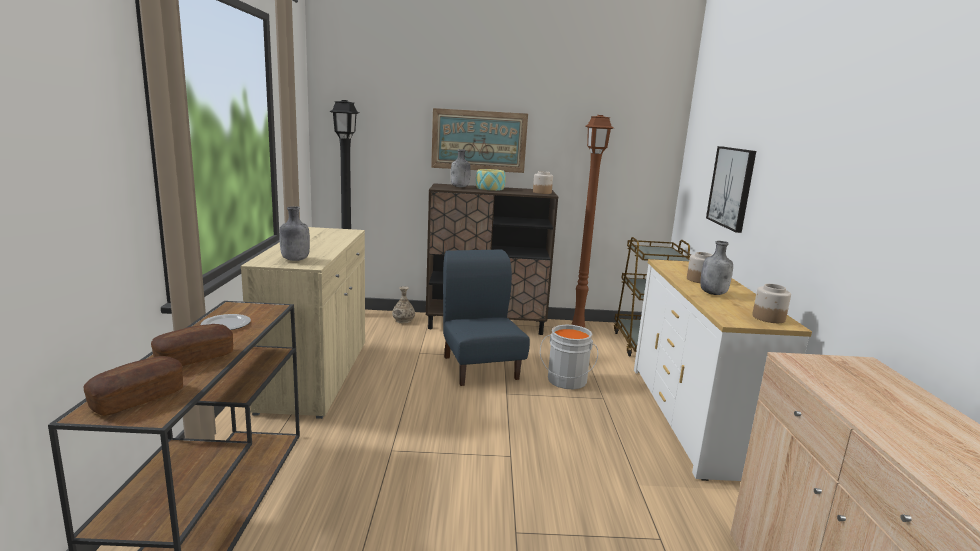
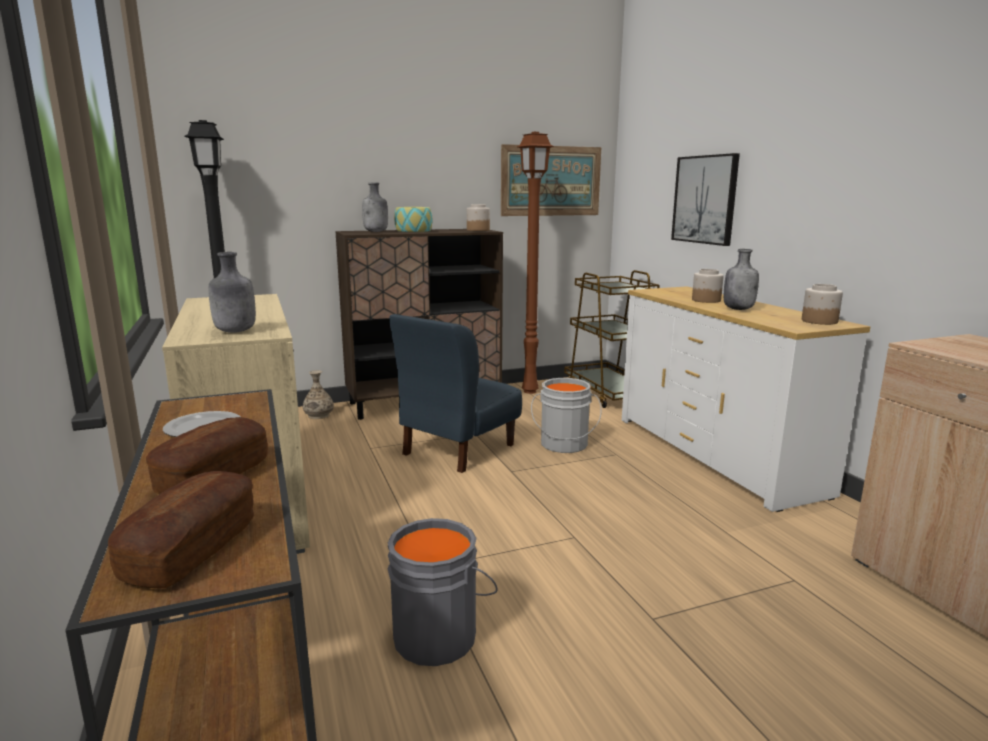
camera: 20 degrees left, 0 degrees up
(360, 497) = (437, 635): none -> grey bucket
(479, 140) = (388, 172): picture -> picture (551, 181)
(480, 367) = (457, 449): blue chair -> blue chair turned 105 degrees counterclockwise

